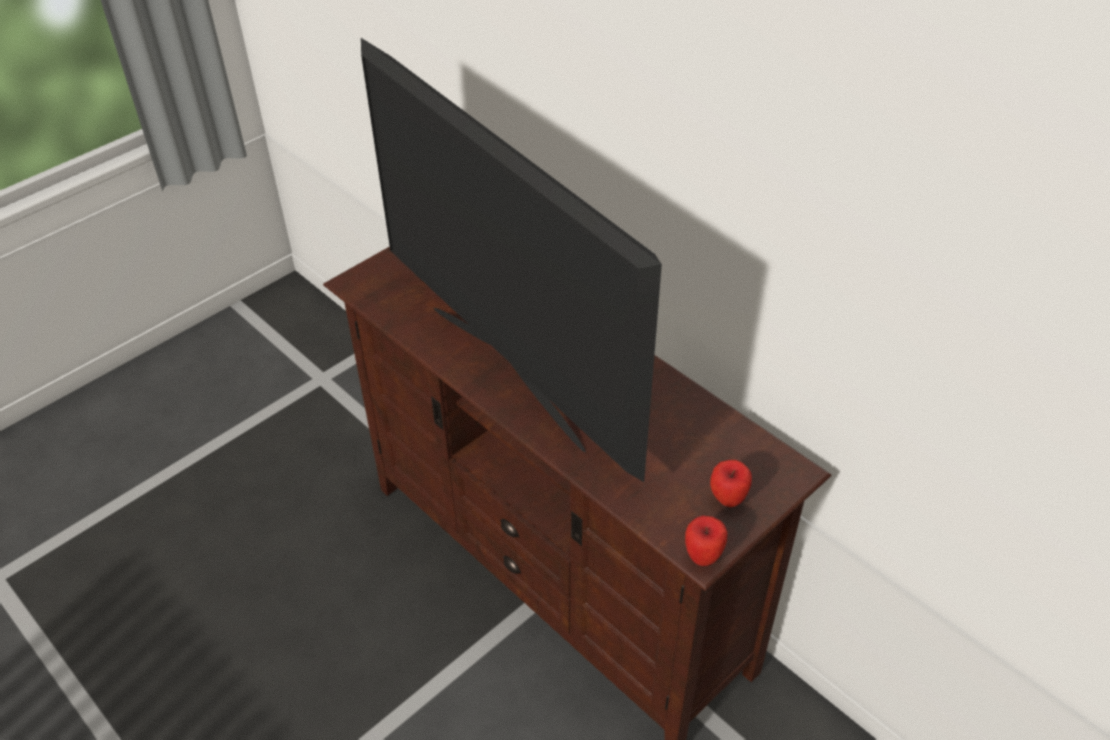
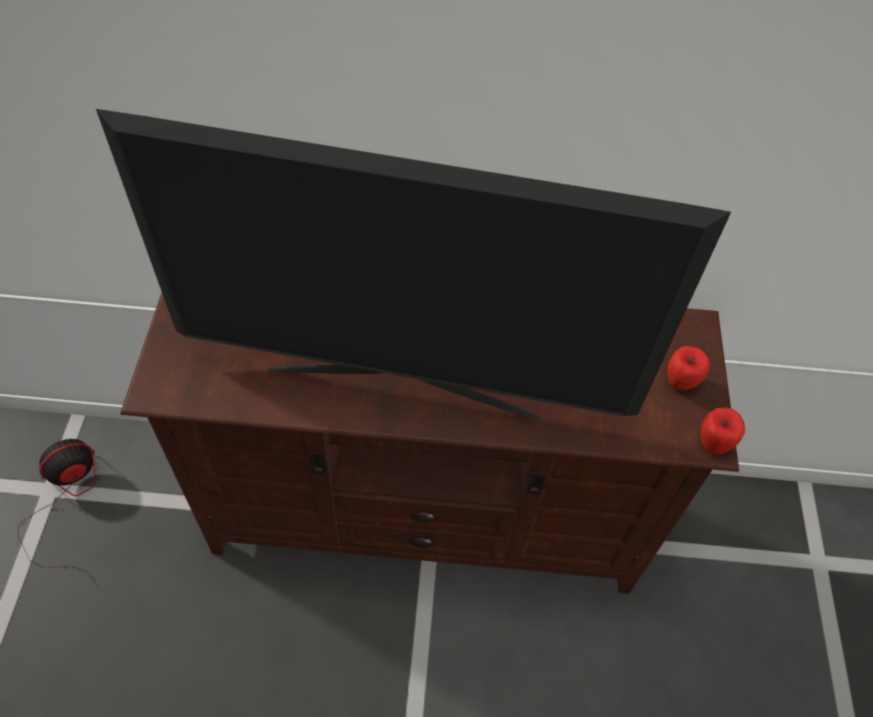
camera: 45 degrees left, 10 degrees up
(324, 394) = (68, 503): none -> fan

